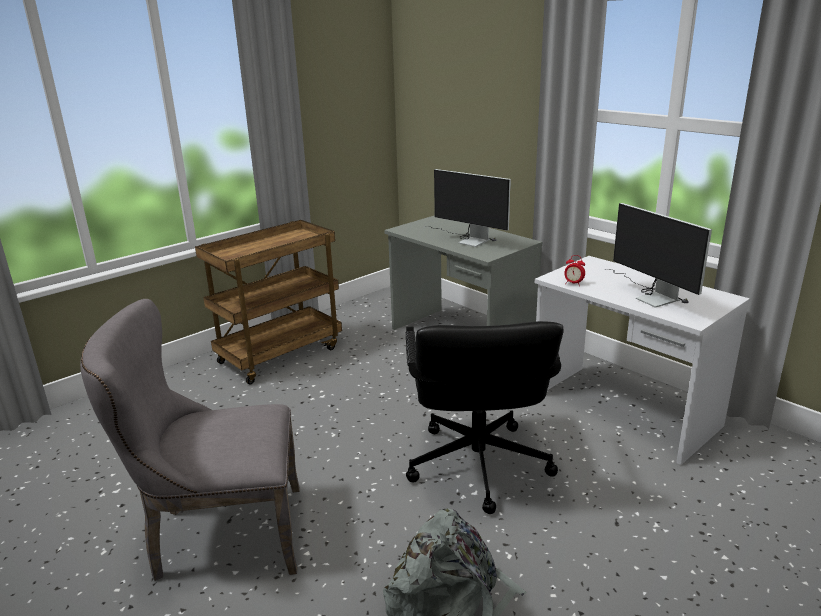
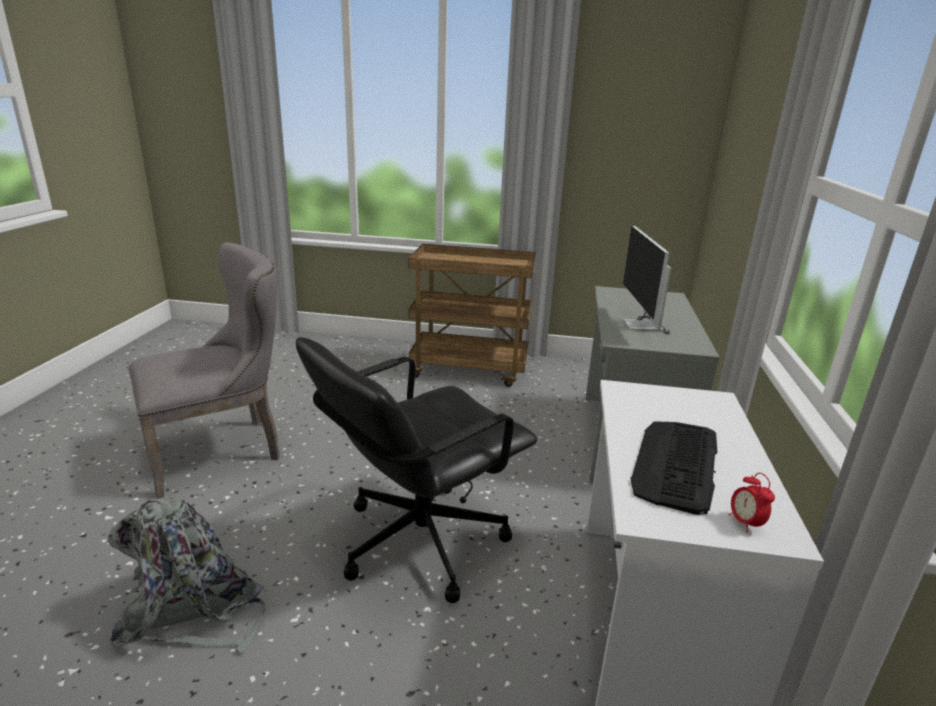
camera: 50 degrees right, 0 degrees up
(219, 536) = (222, 450): grey chair -> grey chair turned 105 degrees clockwise
(573, 284) = (623, 404): alarm clock -> alarm clock (745, 523)
(650, 295) = (676, 464): monitor -> keyboard

